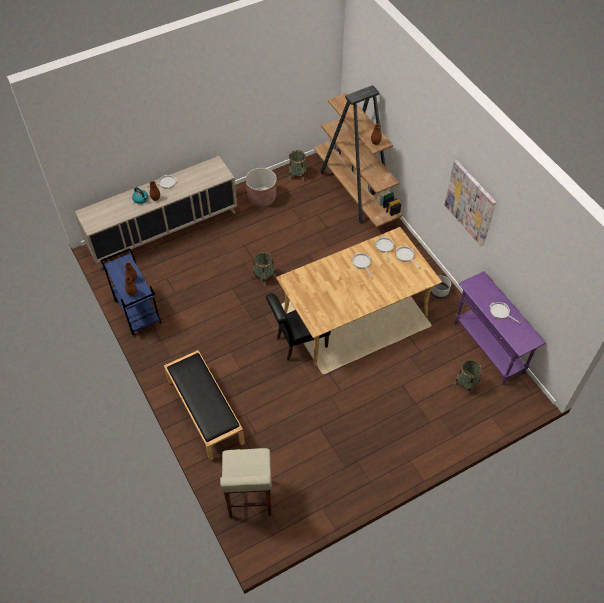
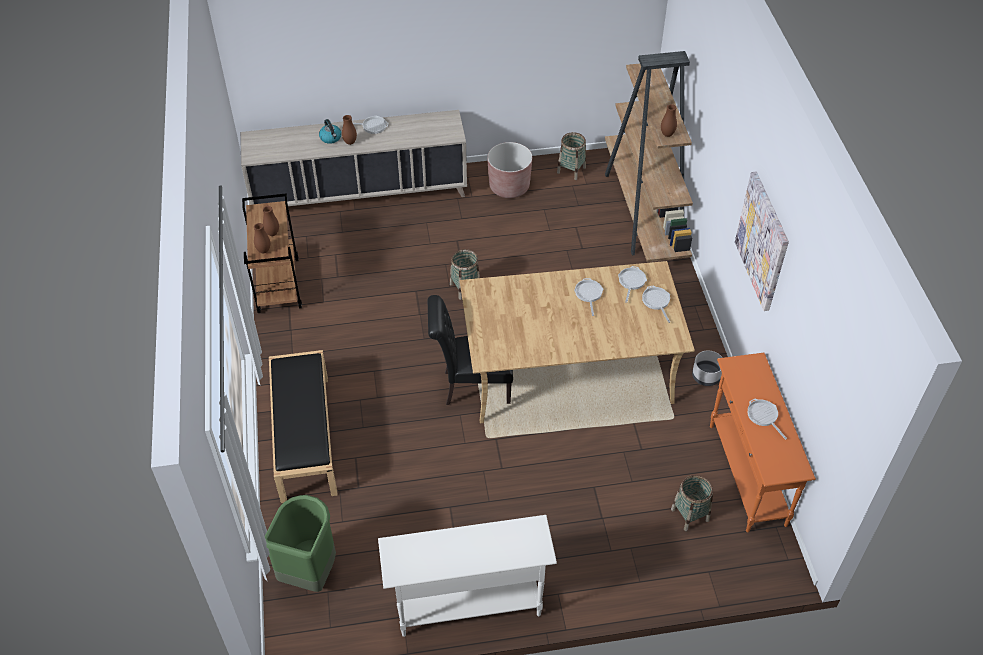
camera: 20 degrees right, 5 degrees down
(137, 311) = (277, 285): blue cart -> brown cart
(250, 499) = (309, 571): beige stool -> green trash can
(359, 486) = (468, 605): none -> white console table
(488, 348) = (747, 475): purple console table -> orange console table

